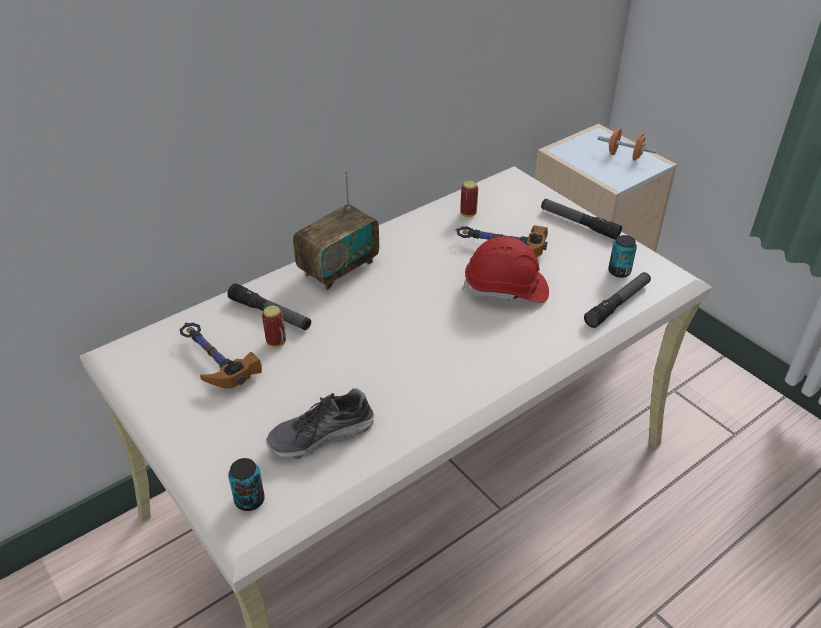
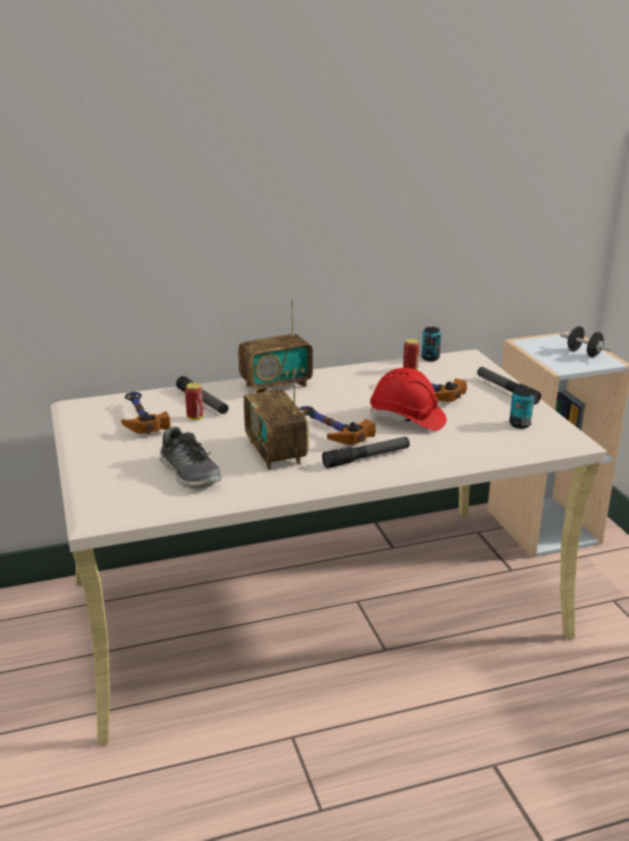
camera: 20 degrees right, 15 degrees down
(249, 500) = (110, 496): can -> can (430, 358)
(322, 436) = (190, 473): shoe -> shoe turned 120 degrees counterclockwise
(398, 376) = (276, 452): none -> radio
(437, 331) = (328, 433): none -> hammer
(617, 304) = (501, 443): flashlight -> flashlight (366, 458)
(624, 156) = (583, 353): orange dumbbell -> black dumbbell

